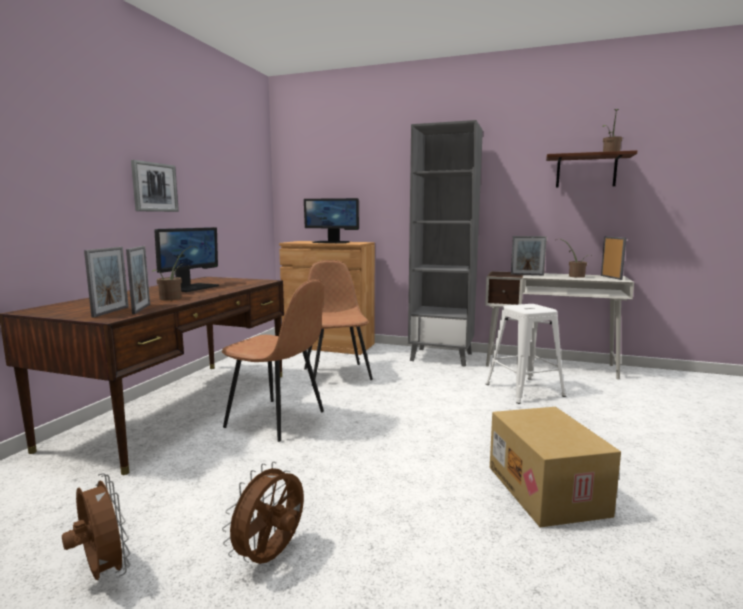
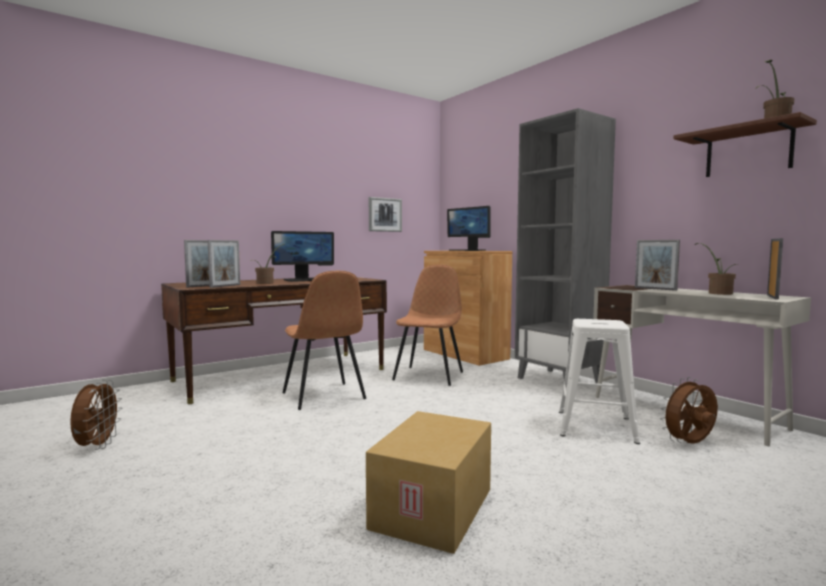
camera: 35 degrees right, 5 degrees down
(154, 187) = (300, 201): picture -> picture (384, 214)
(271, 557) = (170, 470): brown fan -> brown fan (690, 444)

